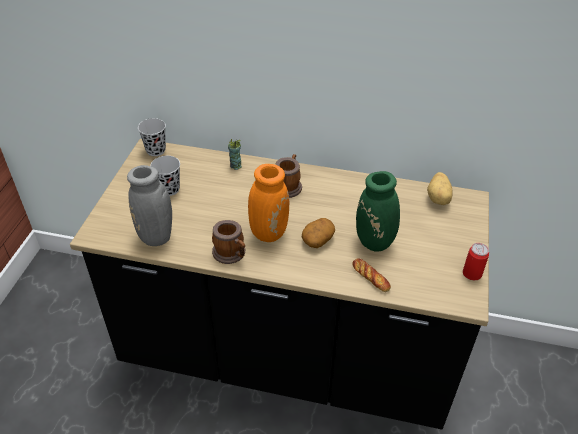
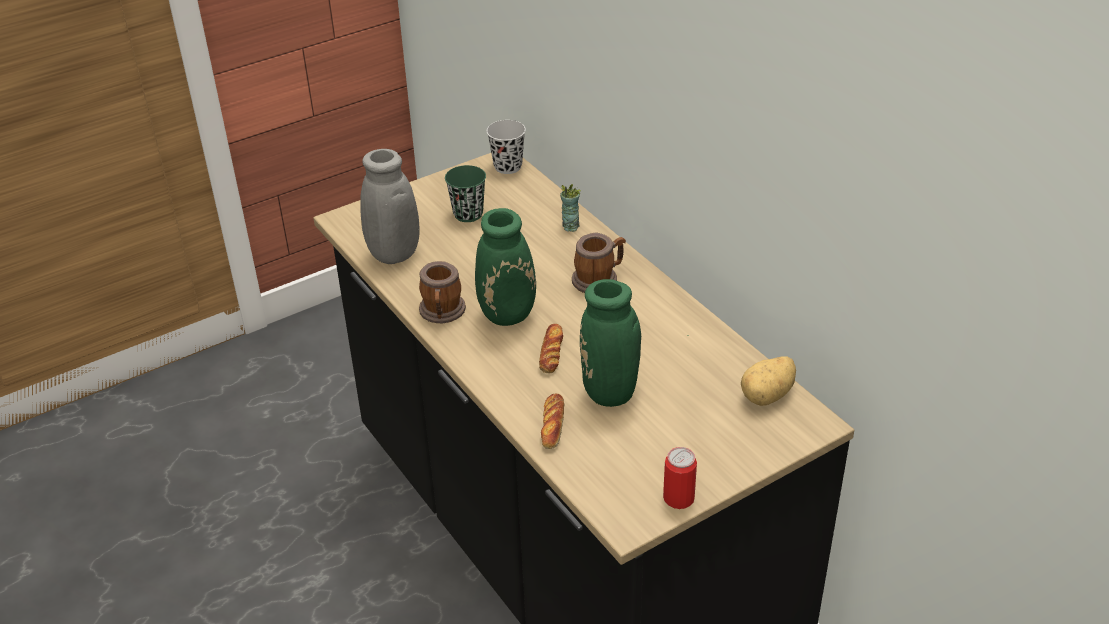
camera: 45 degrees right, 5 degrees down
(169, 189) = (468, 214): black cup -> green cup
(269, 231) = (510, 314): orange vase -> green vase
(318, 239) = (551, 352): potato -> bread

